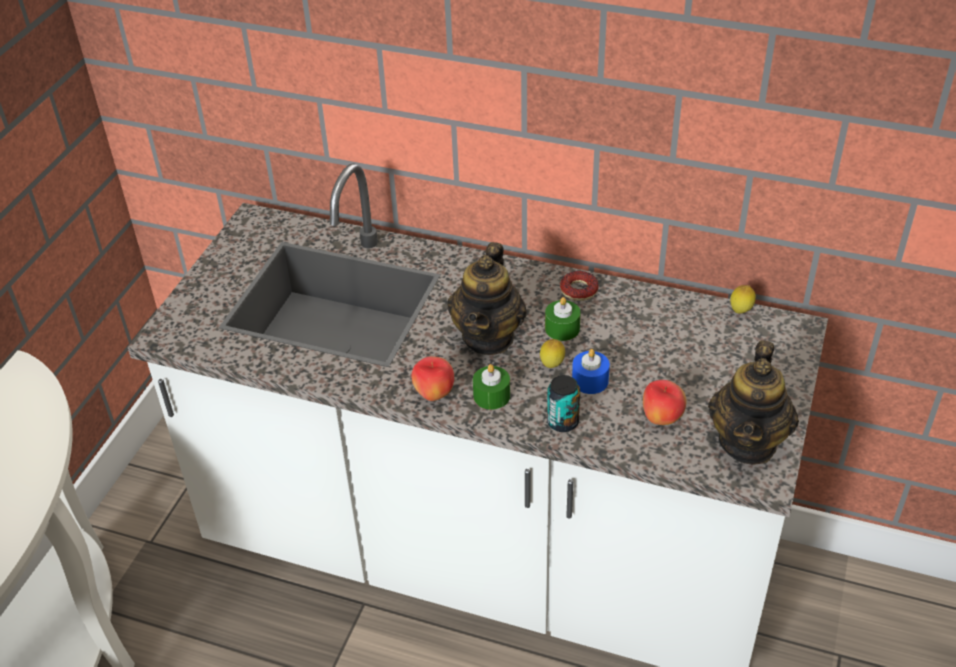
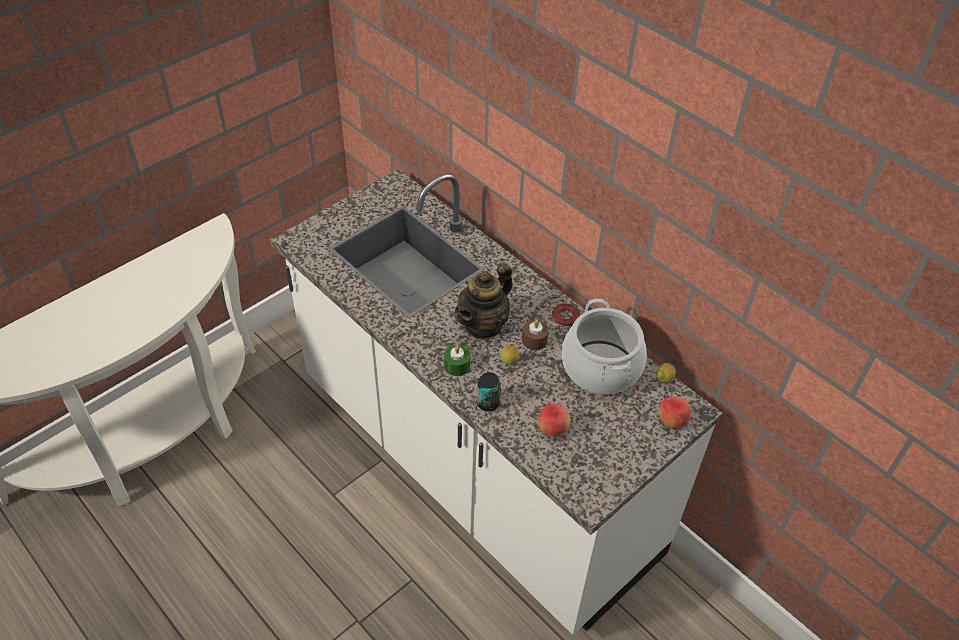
camera: 25 degrees right, 5 degrees up
(434, 394) = (423, 348): apple -> apple (671, 422)
(562, 328) = (534, 340): green candle -> brown candle
(590, 380) = (526, 383): blue candle -> none
(661, 326) = (601, 367): none -> cooking pot
(748, 442) = (597, 473): teapot -> none

